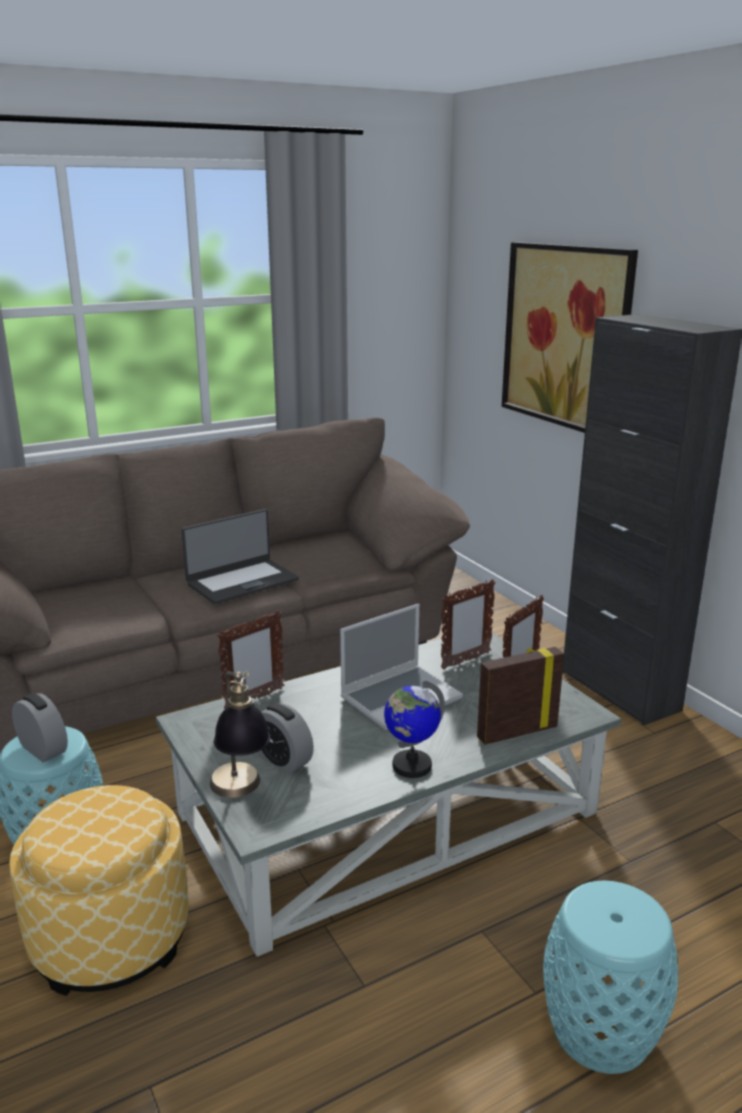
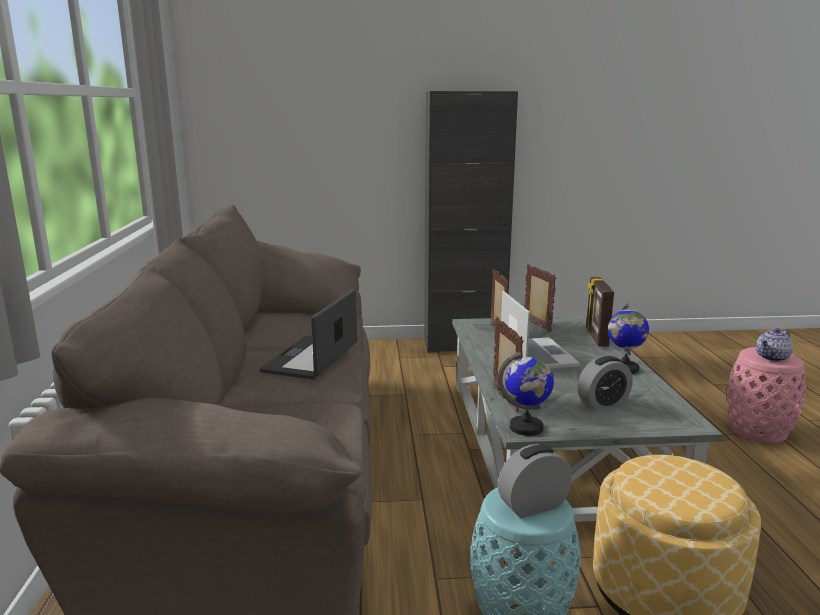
camera: 65 degrees left, 5 degrees down
(191, 722) = (526, 428): none -> globe
(240, 794) = (645, 423): table lamp -> none
(242, 581) = (312, 358): laptop -> laptop turned 150 degrees counterclockwise
(566, 337) = (348, 118): picture -> none
(601, 1032) = (758, 431): turquoise stool -> pink stool
(606, 918) = (772, 358): none -> teapot

